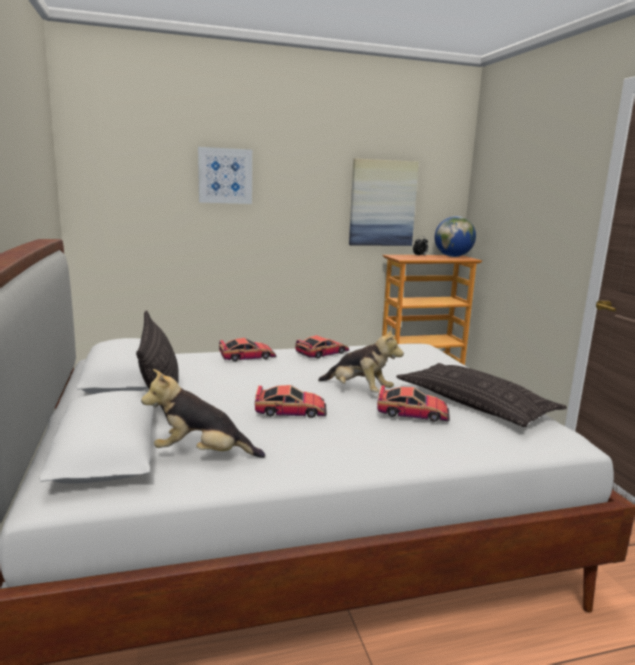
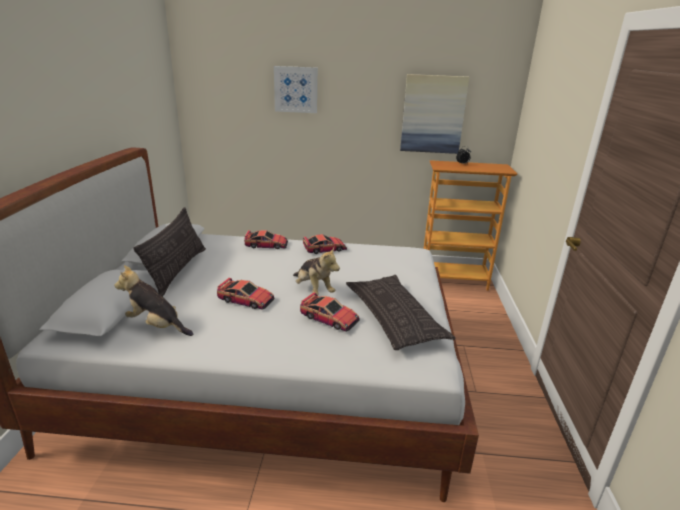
camera: 20 degrees right, 10 degrees up
(452, 256) = (494, 166): globe -> none

